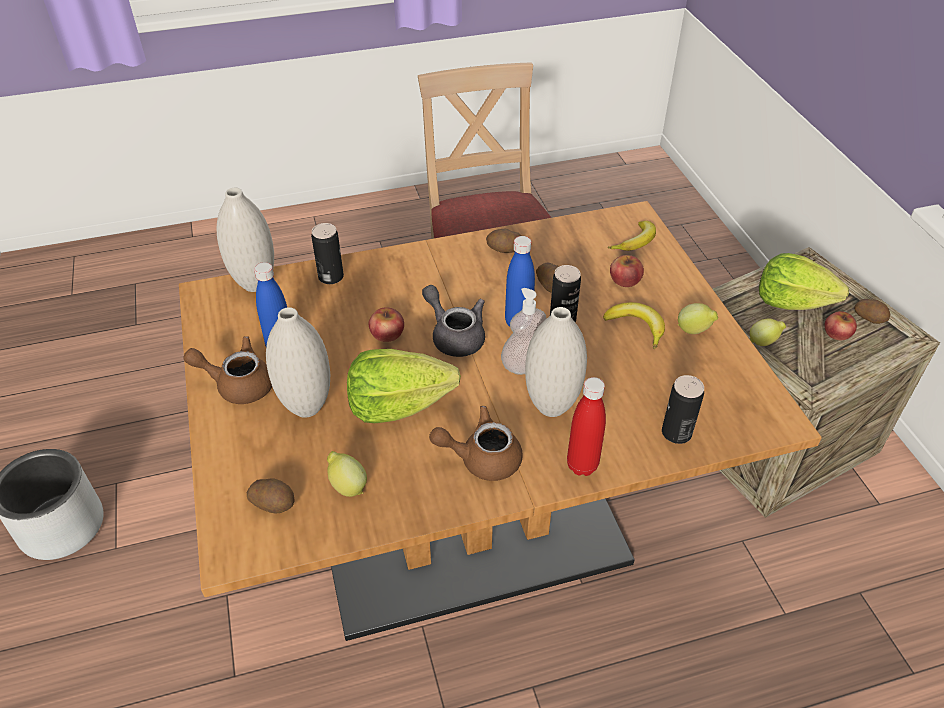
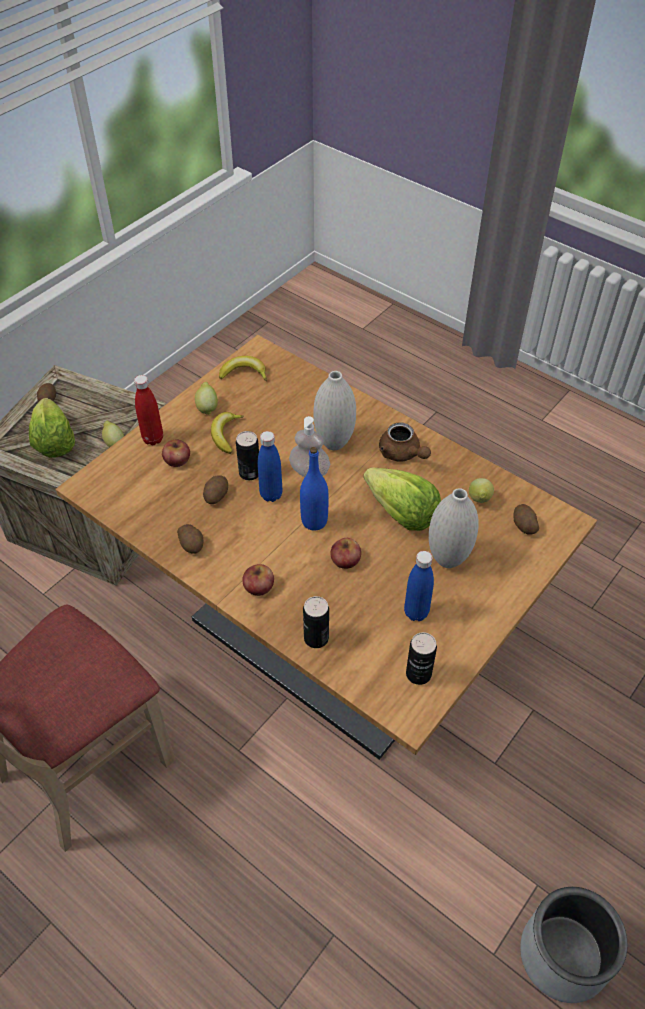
camera: 125 degrees left, 5 degrees up
(238, 384) = (468, 612): brown teapot -> none
(255, 284) = (369, 686): white vase -> none
(454, 335) = (314, 521): grey teapot -> blue bottle
(582, 465) = (366, 412): red bottle -> red bottle (153, 439)
(636, 242) = (123, 472): banana -> banana (244, 373)
(676, 433) = (306, 385): can -> can (418, 674)
(837, 333) = (78, 411): apple -> apple (258, 586)

